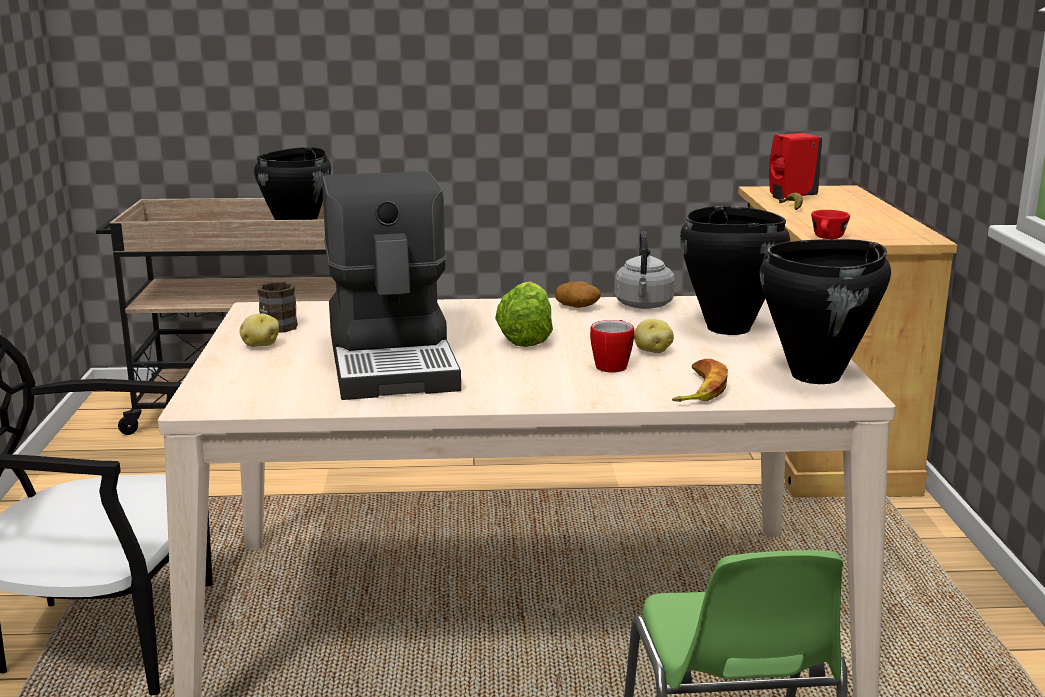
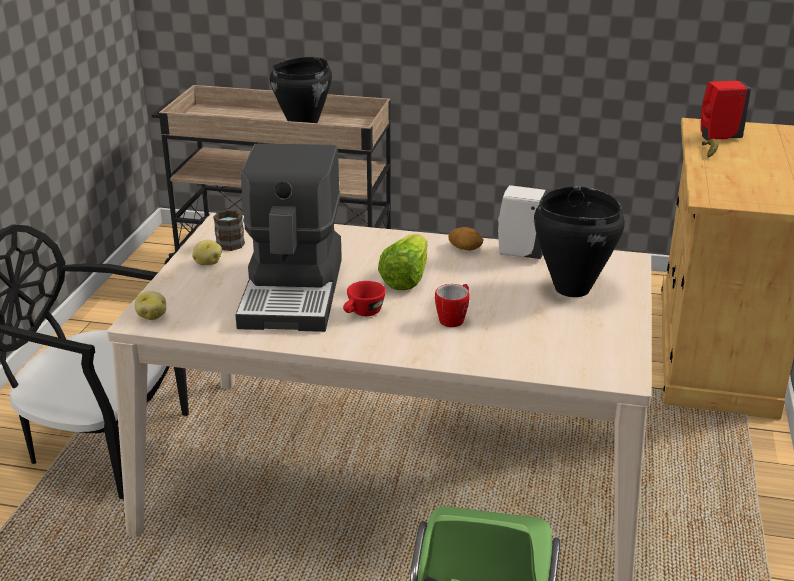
camera: 15 degrees right, 10 degrees up
(644, 306) = (519, 253): grey kettle -> white soap dispenser
(652, 351) = (494, 307): potato -> potato (152, 316)
(698, 390) = (503, 355): banana -> none
(817, 376) = (608, 353): black cooking pot -> none
(828, 238) = (712, 198): red cup -> red cup (363, 313)

